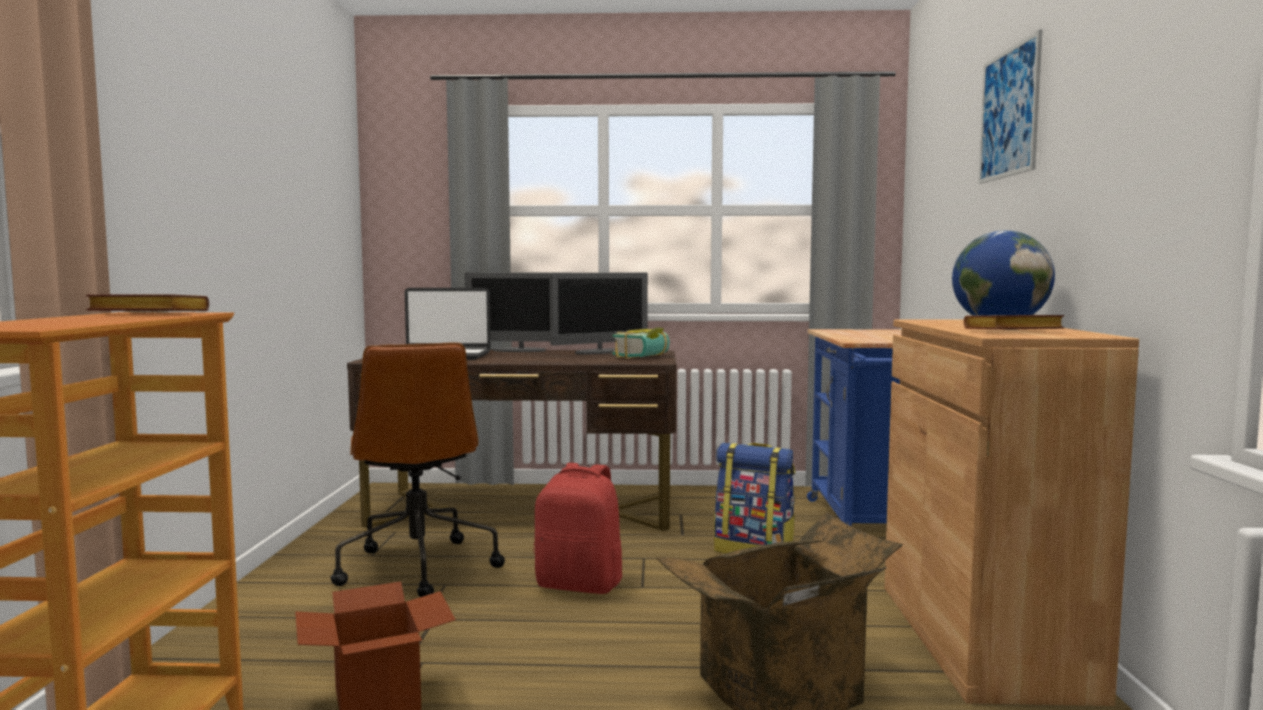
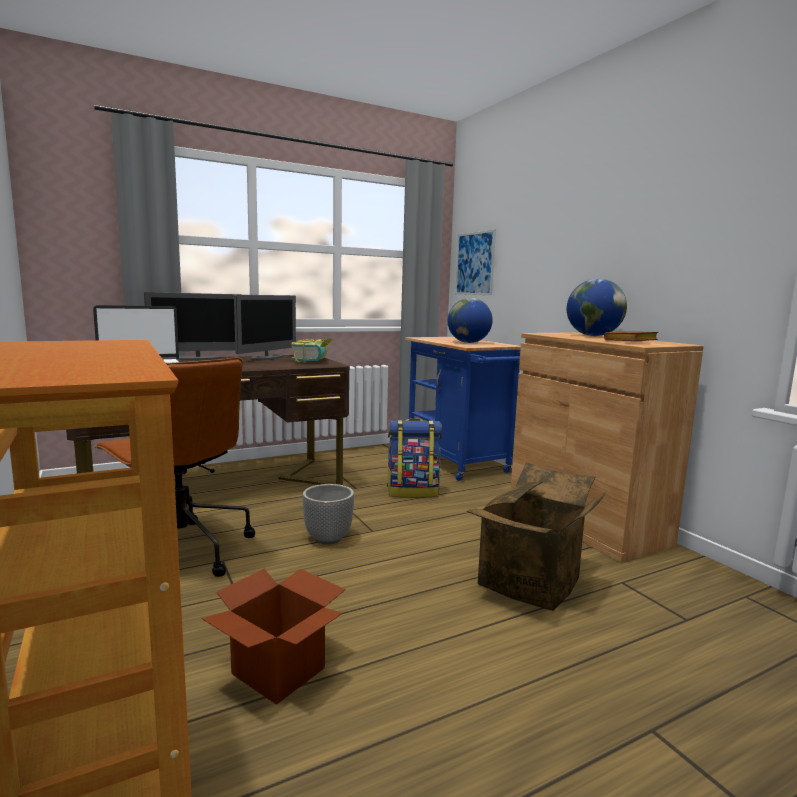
camera: 30 degrees left, 5 degrees up
(145, 314) = (71, 344): brown book -> none
(580, 585) = (328, 538): red backpack -> planter
(877, 337) = (468, 342): none -> globe
(1009, 113) = (572, 203): picture -> picture (475, 263)

